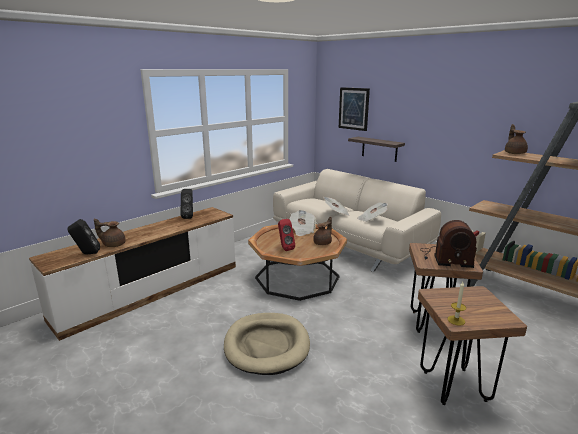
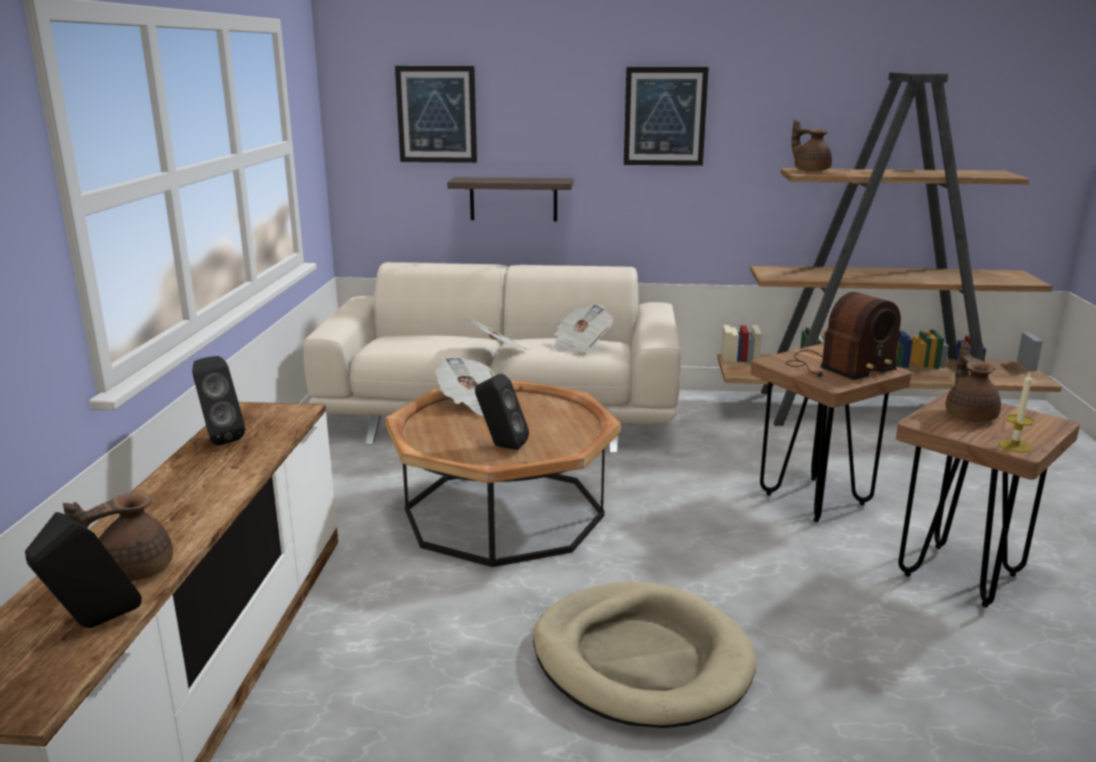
camera: 40 degrees left, 0 degrees up
(285, 248) = (501, 446): red speaker -> black speaker
(323, 243) = (553, 414): brown teapot -> brown teapot (969, 415)
(450, 117) = (665, 116): none -> picture

